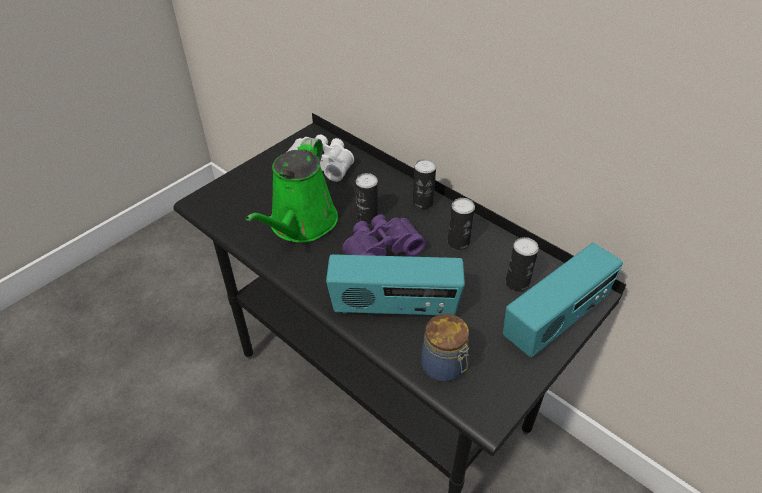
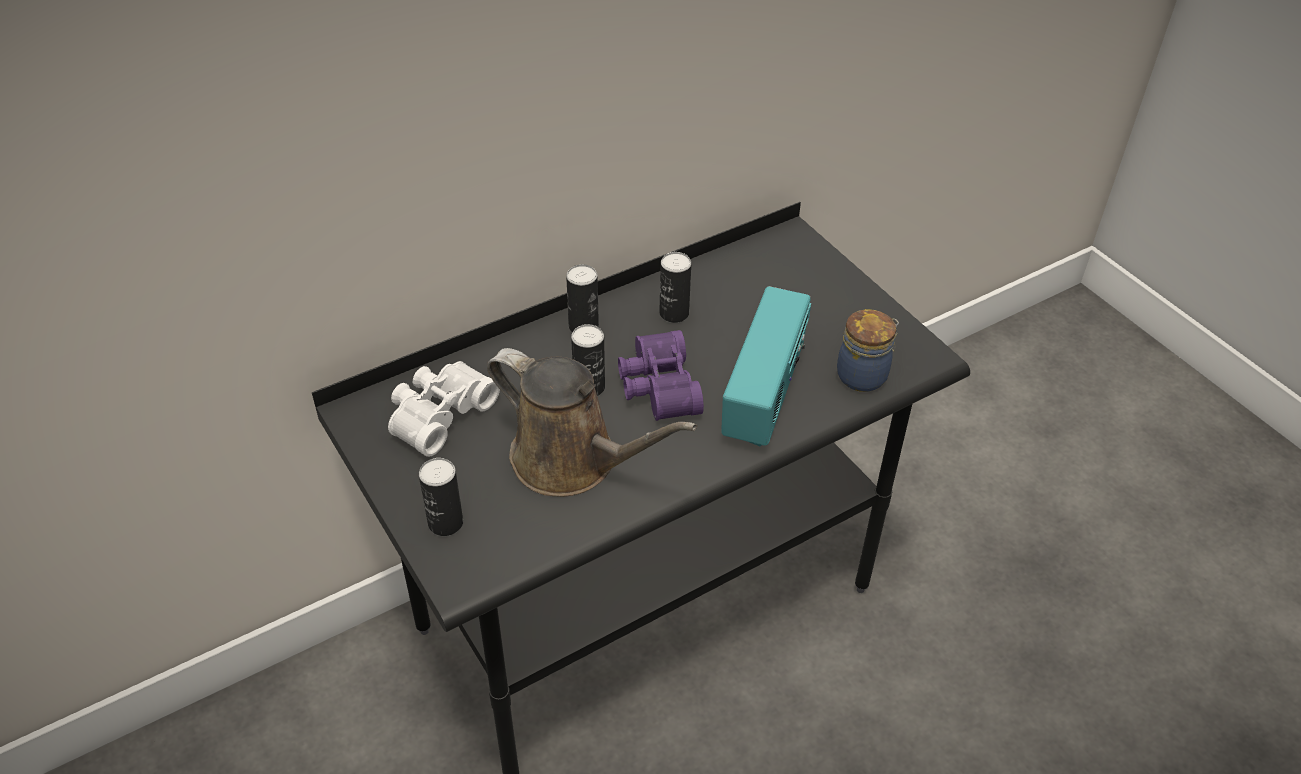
camera: 75 degrees left, 0 degrees up
(301, 224) = (573, 461): green watering can -> brown watering can
(517, 283) = (758, 284): can -> can (445, 523)
(555, 321) = (822, 273): radio -> none

